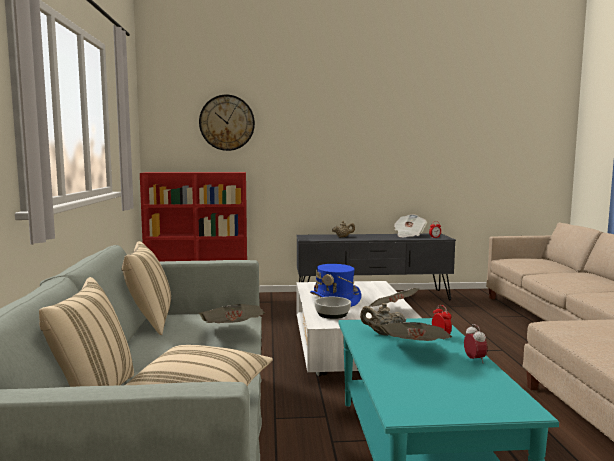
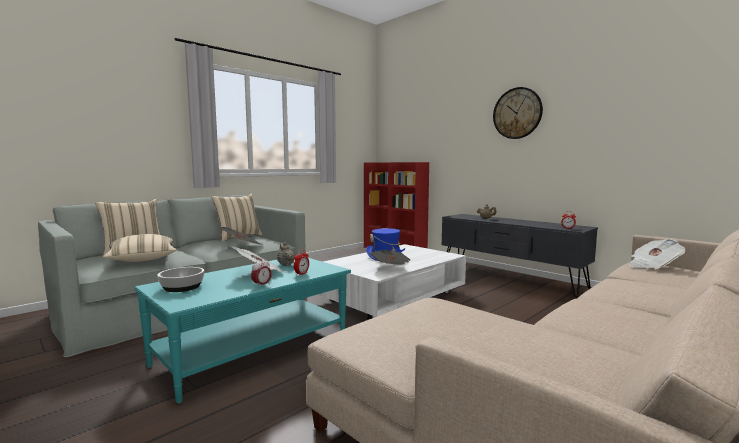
camera: 50 degrees right, 0 degrees up
(227, 123) = (421, 125): wall clock -> wall clock (517, 113)
(332, 314) = (353, 261): bowl -> bowl (183, 287)
(409, 235) = (552, 224): newspaper -> newspaper (653, 266)

